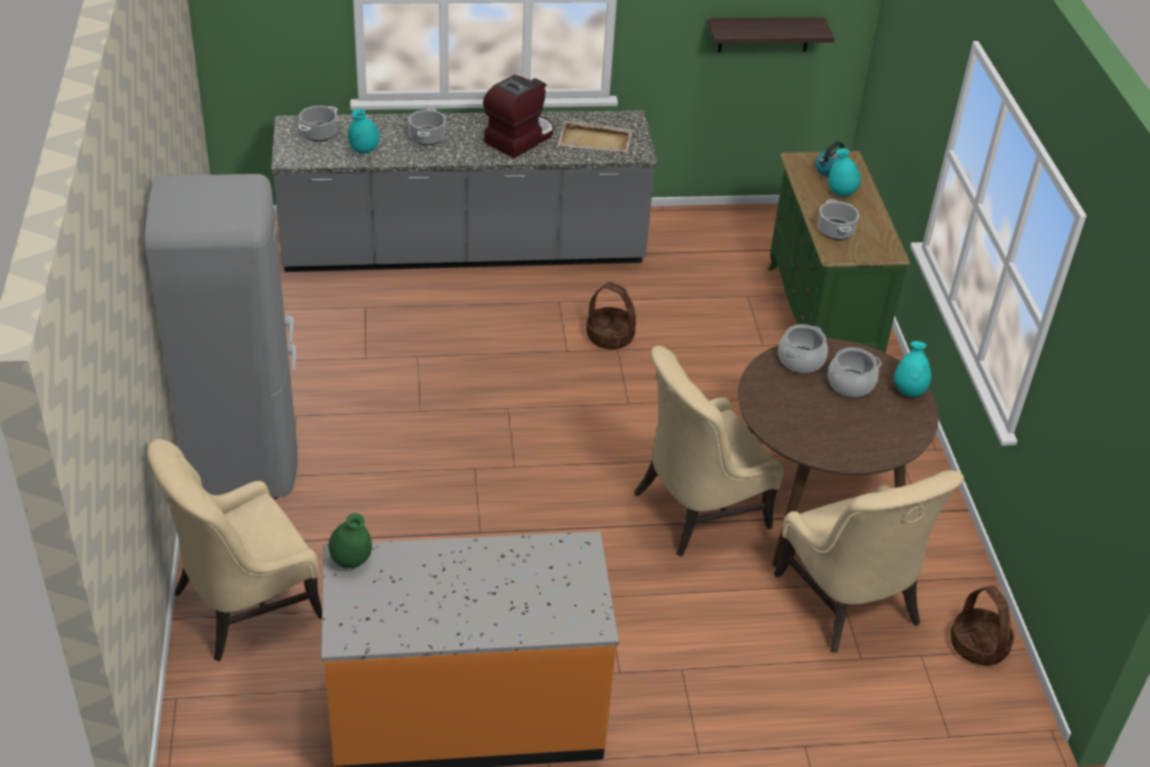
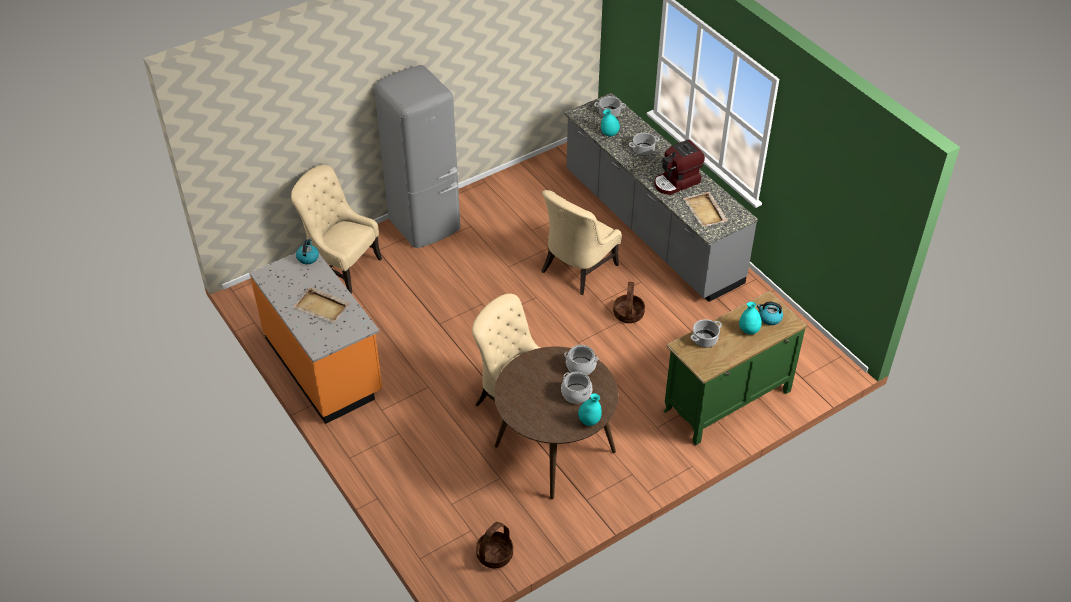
camera: 65 degrees right, 5 degrees up
(351, 561) = (308, 257): green vase -> kettle
(494, 583) = (322, 307): none -> beige tray
(519, 138) = (677, 182): coffee machine -> coffee machine turned 135 degrees clockwise
(764, 34) = (835, 224): shelf -> none
(849, 600) = (491, 486): beige chair -> beige chair (578, 268)

